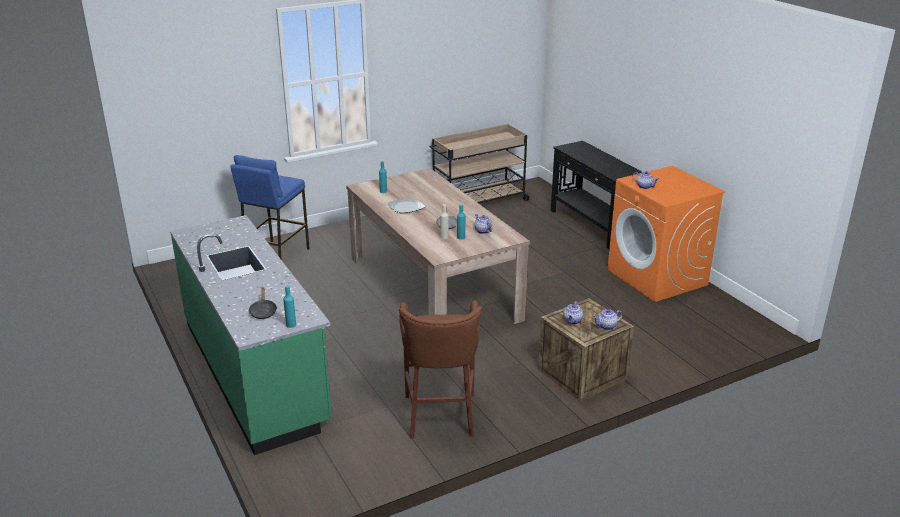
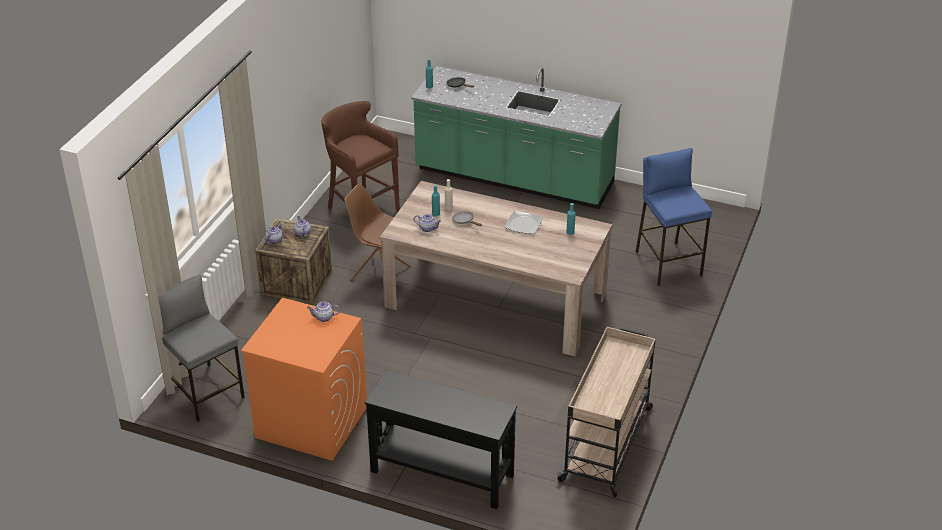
camera: 140 degrees right, 10 degrees up
(497, 347) = (379, 273): none -> brown chair
(732, 326) = (204, 391): none -> grey stool

